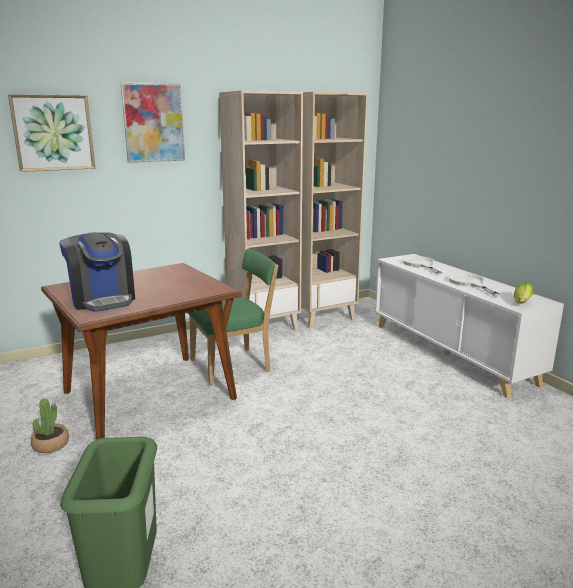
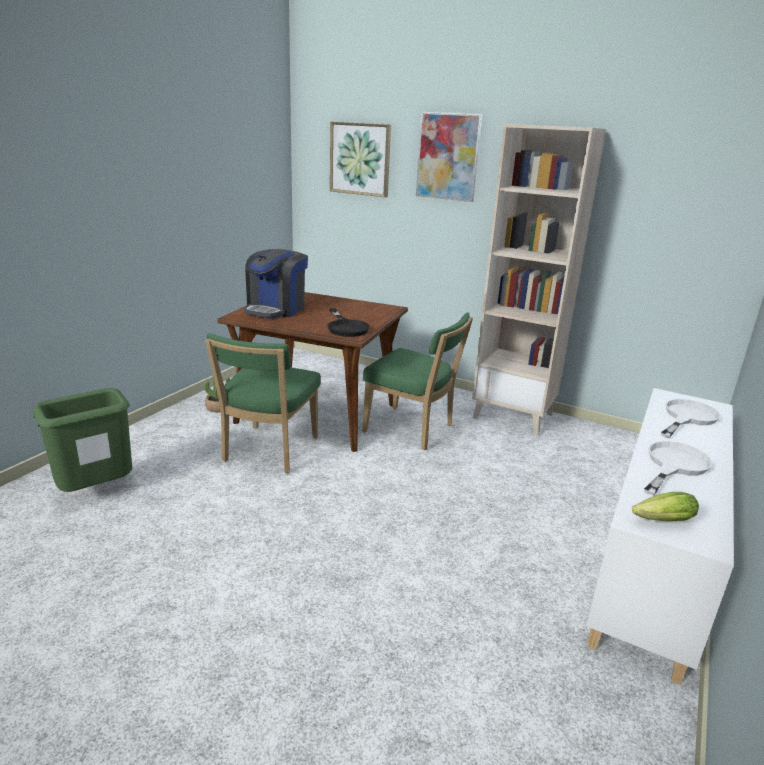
camera: 55 degrees right, 5 degrees up
(182, 440) = (268, 451): none -> green chair
(198, 288) = (346, 327): none -> black frying pan
(321, 316) = (594, 438): beige bookcase -> none

